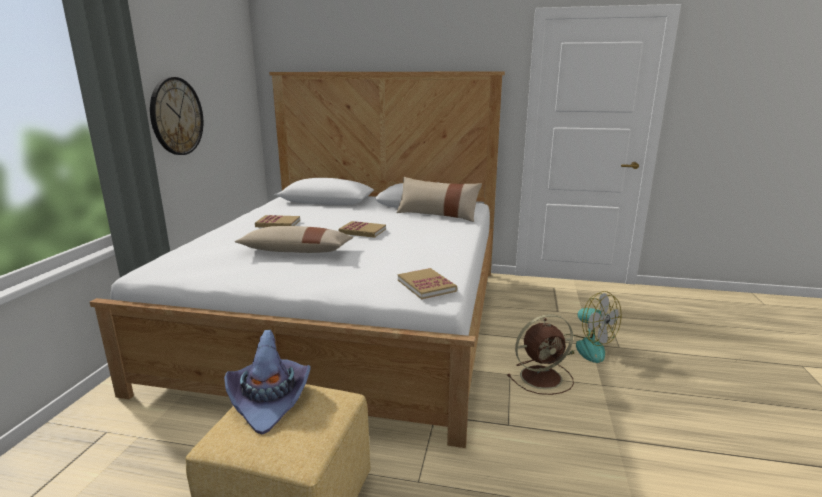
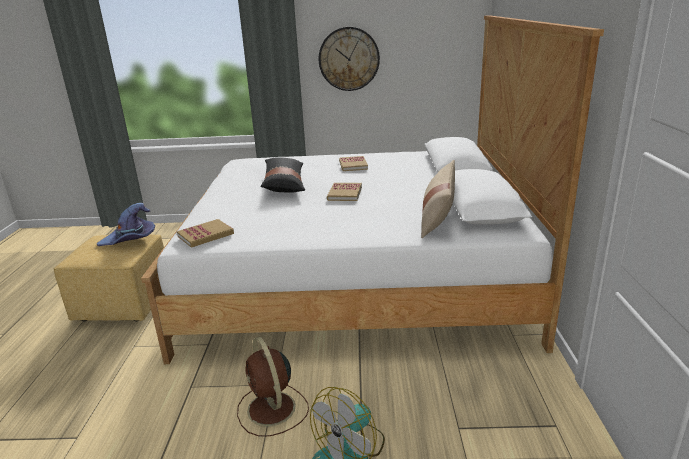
camera: 80 degrees right, 5 degrees up
(297, 251) = (284, 184): beige pillow -> black pillow

